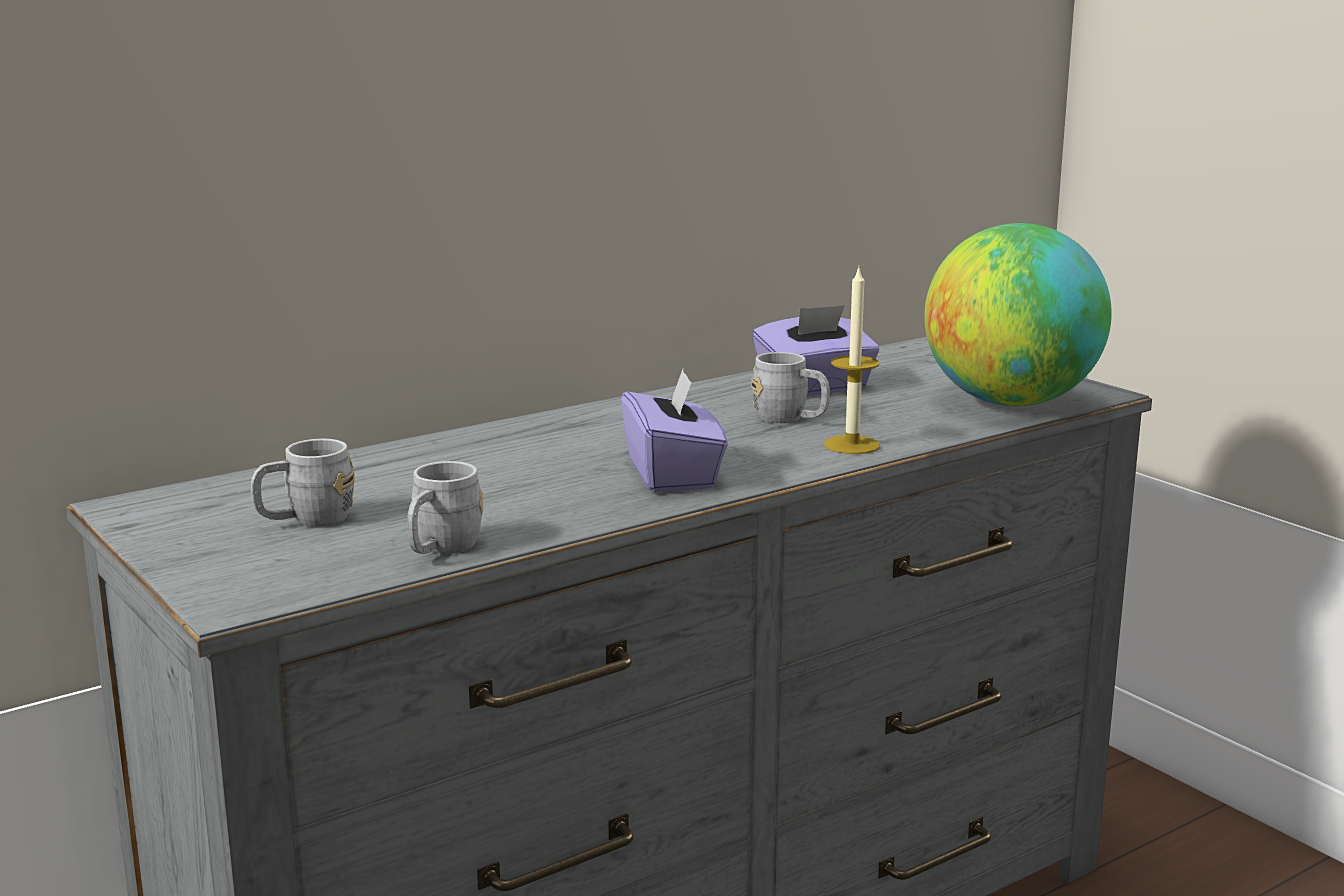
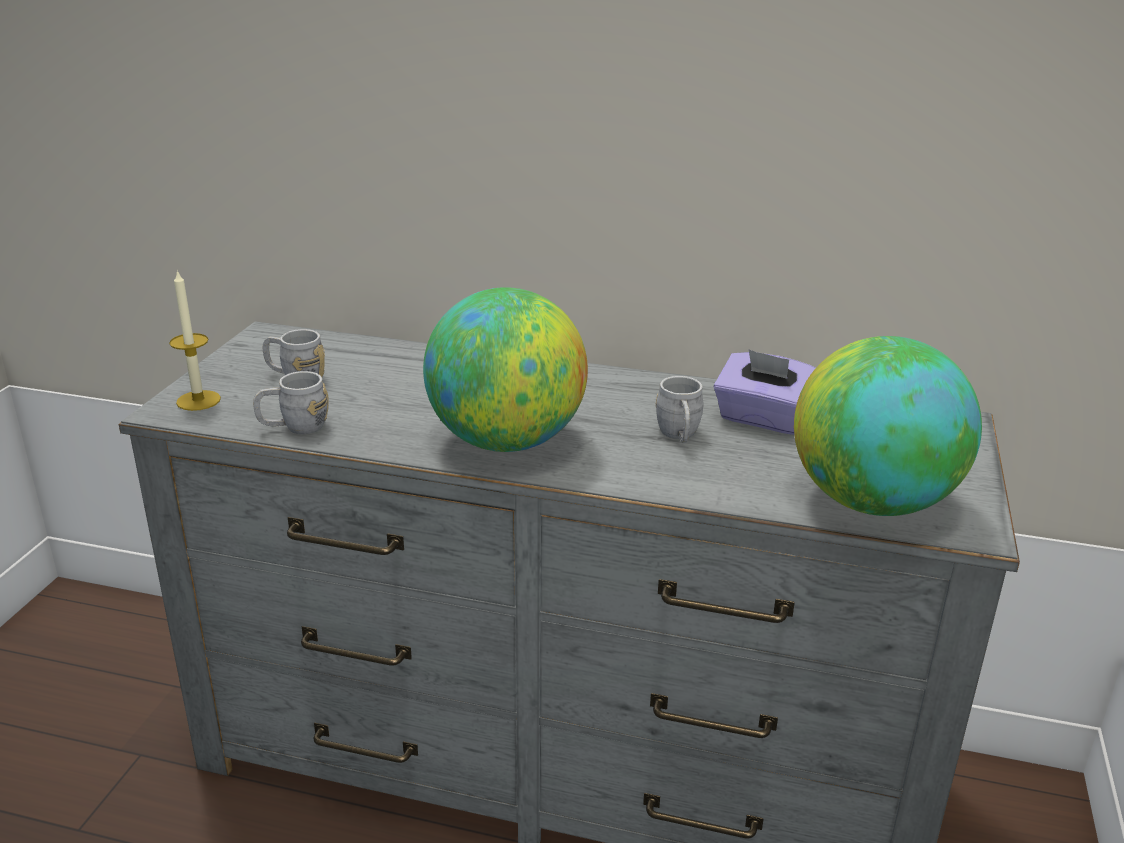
camera: 50 degrees right, 10 degrees up
(673, 474) = (507, 441): purple tissue box -> globe
(852, 445) = (660, 476): candle -> candle (198, 400)

